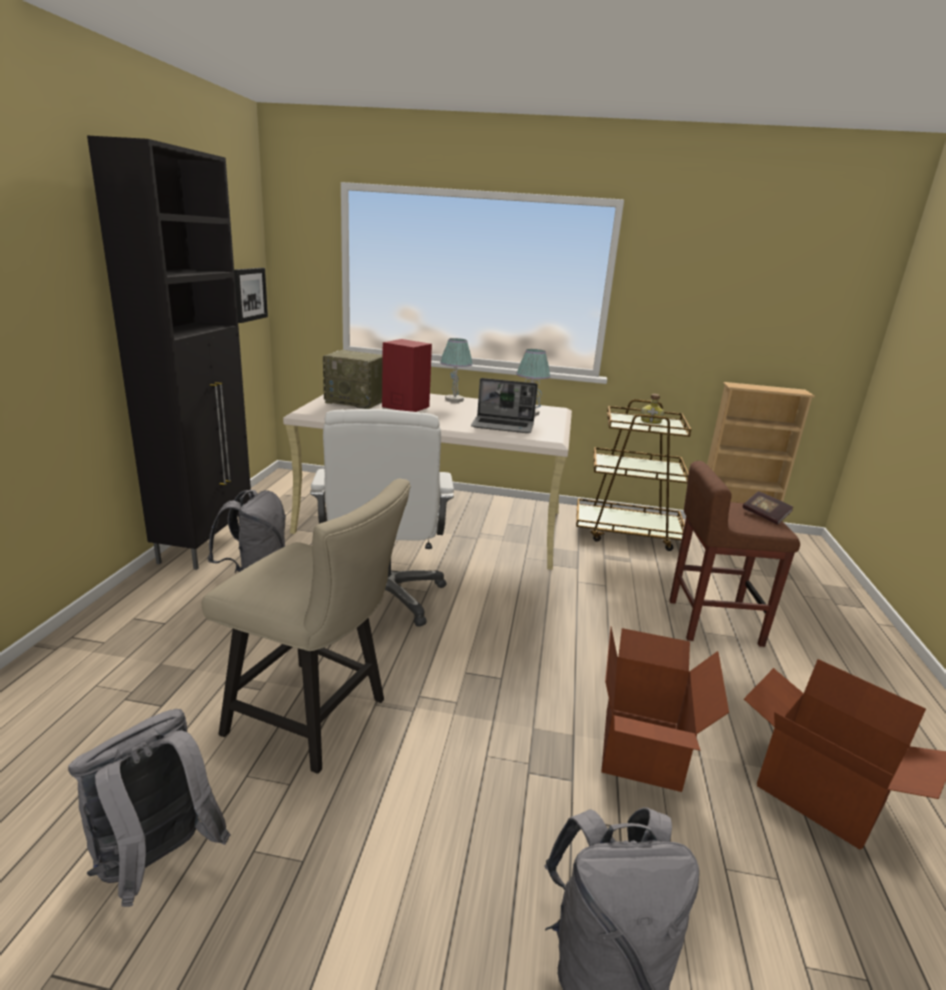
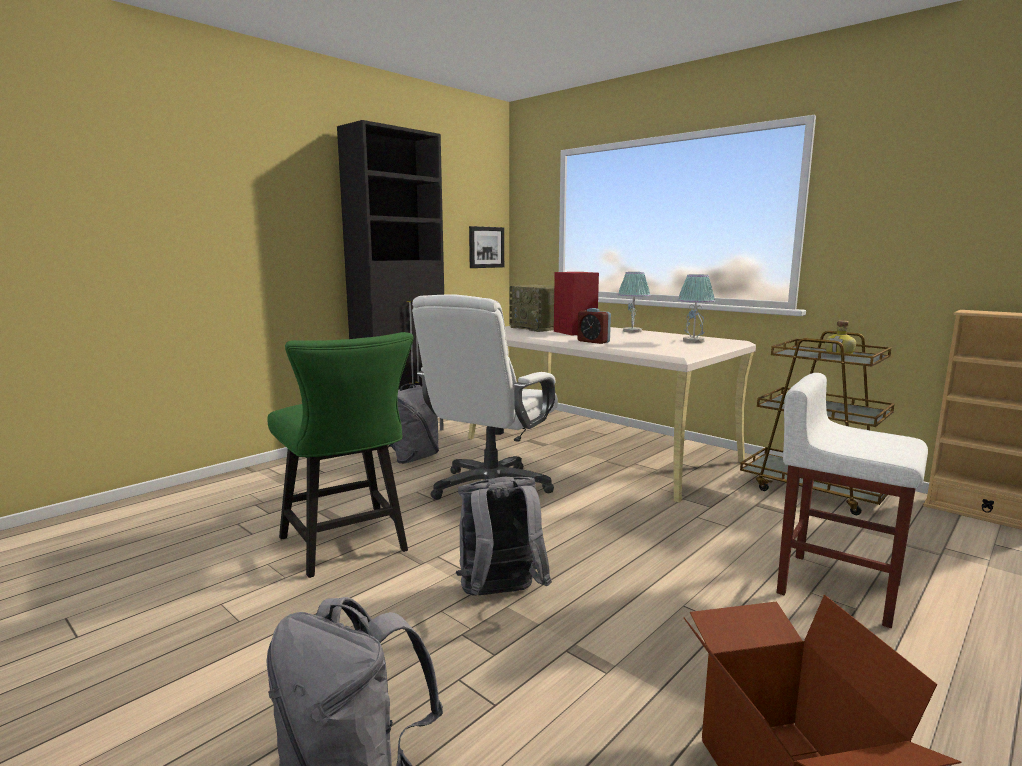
camera: 35 degrees right, 10 degrees down
(157, 862) = (169, 588): grey backpack -> grey backpack (500, 595)
(317, 719) = (348, 547): beige chair -> green chair
(449, 423) = (593, 341): none -> alarm clock
(503, 426) = (645, 345): laptop -> none
(643, 748) = (600, 659): cardboard box -> none
(712, 622) = (836, 587): brown stool -> white stool
(765, 515) = (899, 444): book -> none

